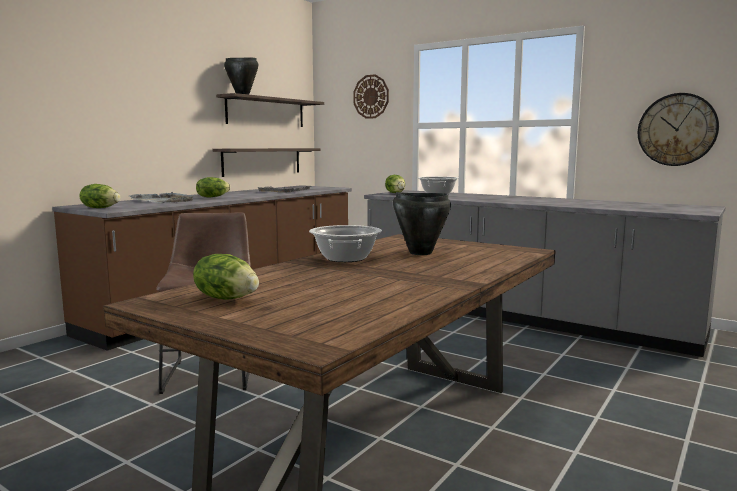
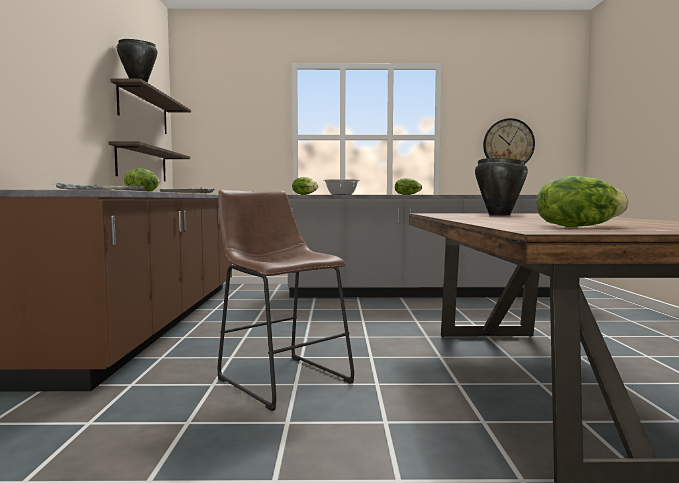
camera: 35 degrees left, 5 degrees down
(100, 208) = (65, 189): lettuce -> lettuce (407, 195)
(346, 258) = (475, 217): cooking pot -> none
(371, 96) = (244, 108): wall clock -> none

